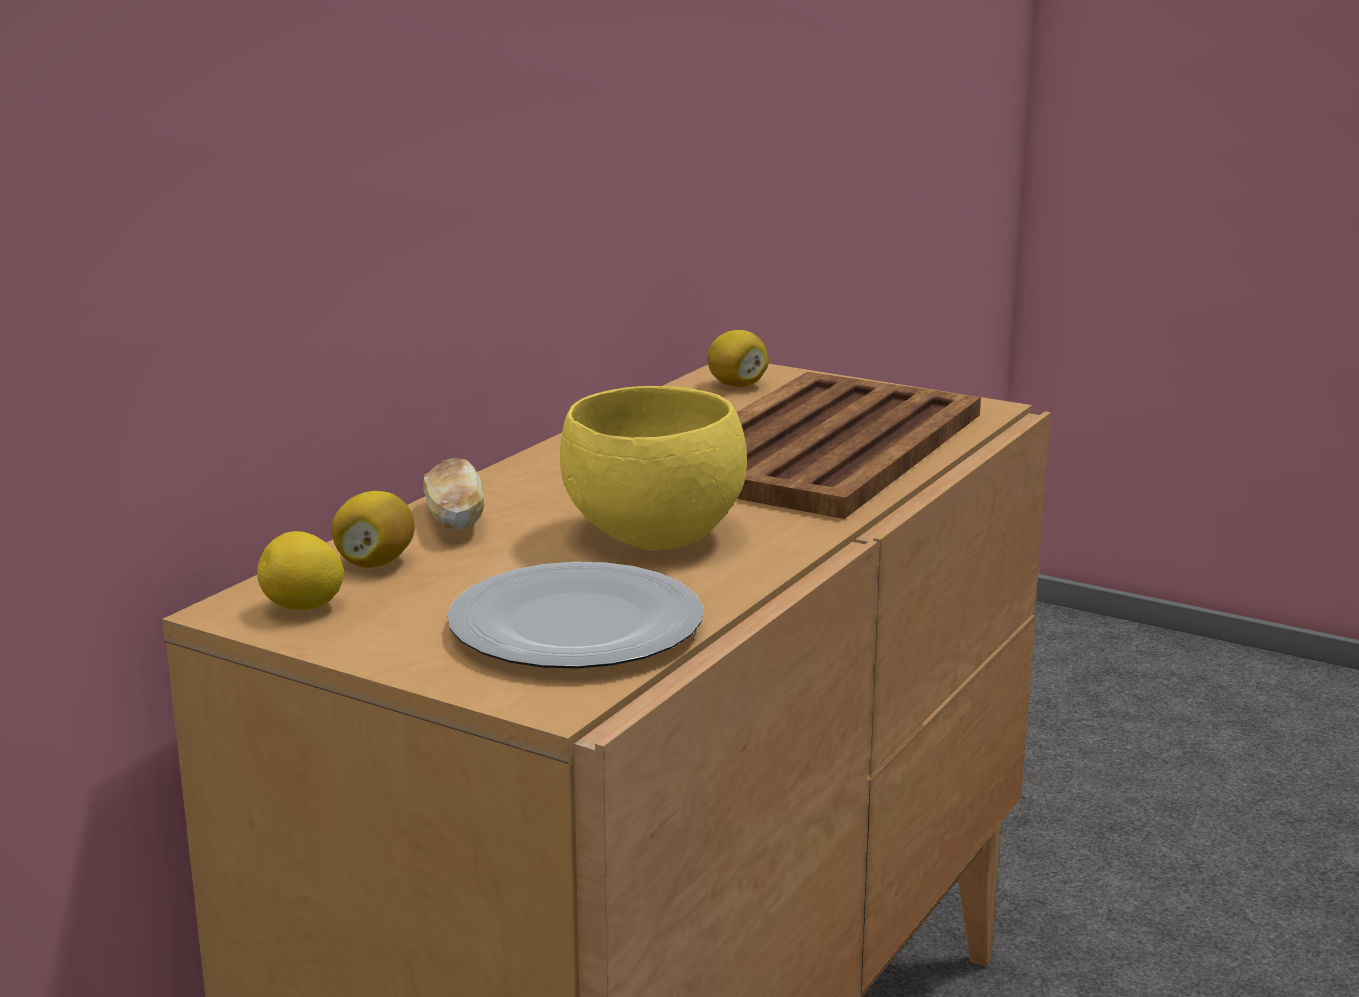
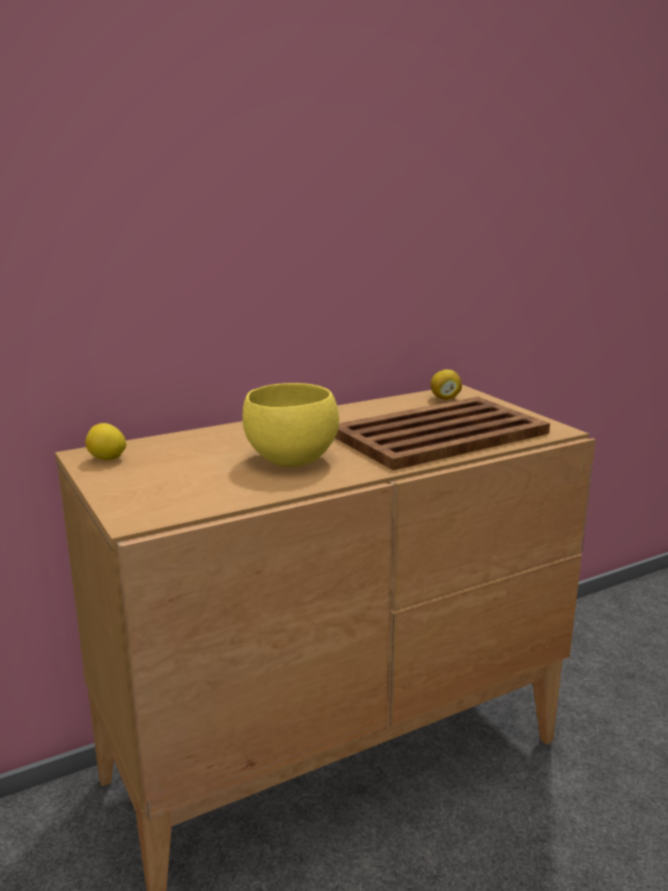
camera: 30 degrees right, 0 degrees up
(375, 563) = (162, 447): lemon -> none
(454, 520) = (221, 435): bread -> none
(575, 625) = (194, 491): plate -> none

